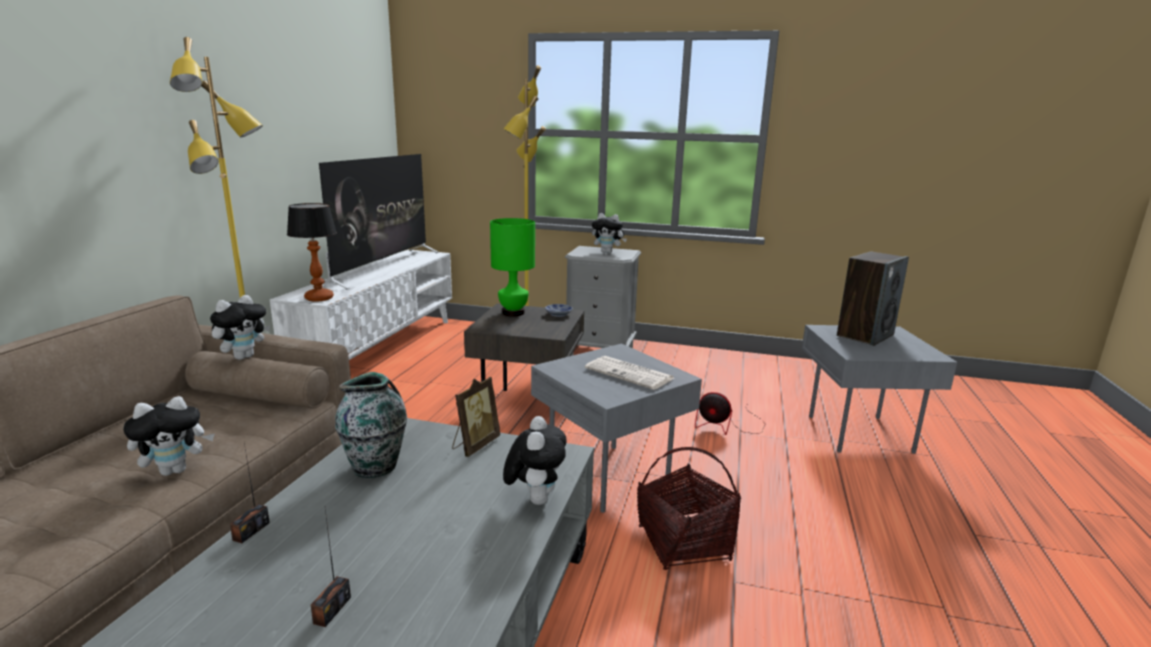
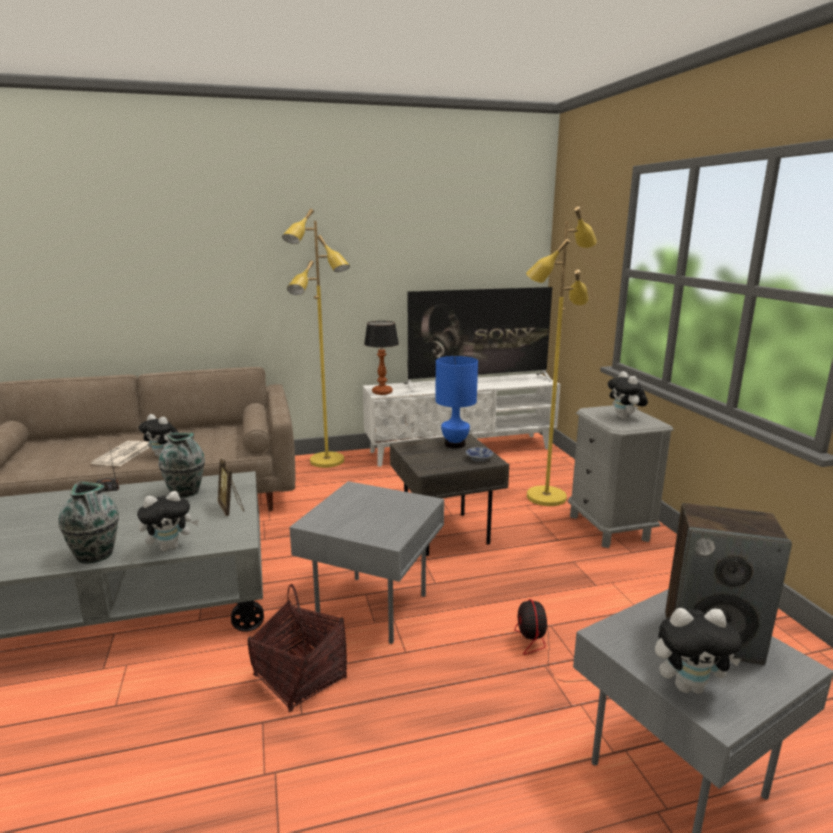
camera: 60 degrees right, 0 degrees up
(244, 356) = (257, 412): plush toy -> plush toy (688, 686)
(332, 610) = (46, 530): radio -> none
(474, 445) = (231, 508): picture frame -> picture frame turned 60 degrees clockwise
(495, 560) = (96, 555): none -> vase
(513, 313) = (455, 444): green table lamp -> blue table lamp
(630, 374) = (372, 518): newspaper -> newspaper (123, 455)

